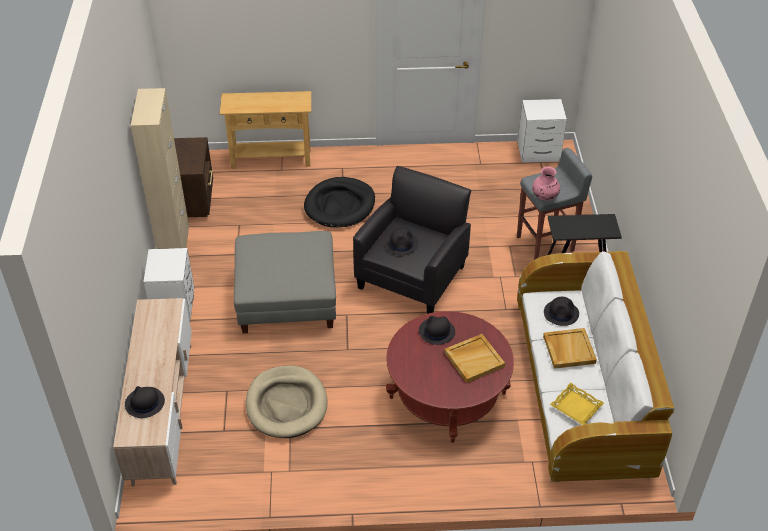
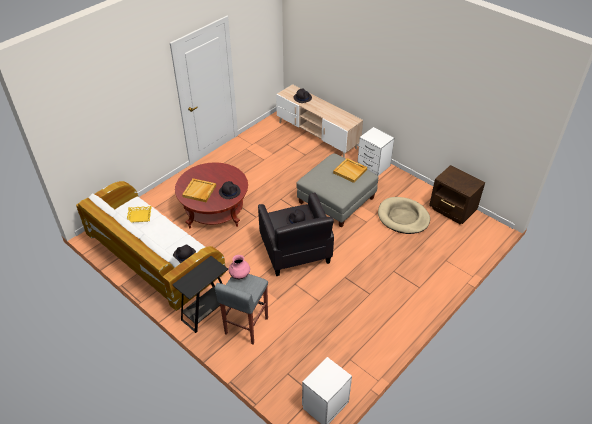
camera: 135 degrees right, 0 degrees up
(174, 245) = (420, 187): beige cabinet -> none
(271, 159) = (461, 262): beige console table -> none
(286, 404) = (276, 165): beige dog bed -> beige dog bed (403, 217)
(340, 205) = (384, 263): black dog bed -> none
(568, 349) = (164, 238): beige tray -> beige tray (350, 171)

